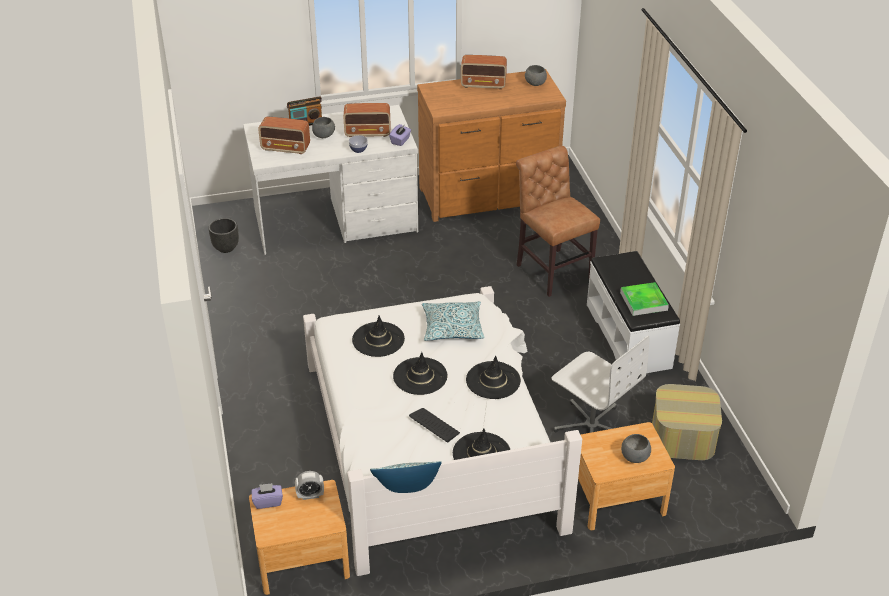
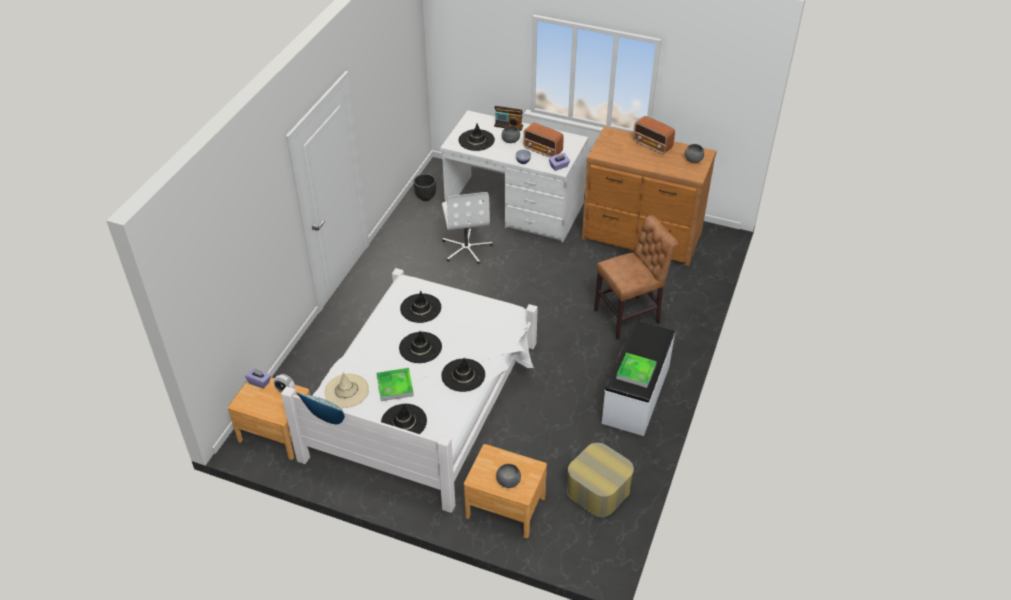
camera: 35 degrees right, 5 degrees up
(286, 148) = (476, 140): radio -> black hat
(387, 456) = (346, 391): none -> beige hat
(434, 425) = (395, 386): keyboard -> tray
(452, 328) = (476, 324): pillow -> none
(551, 270) = (630, 316): brown chair -> brown chair turned 60 degrees clockwise
(591, 426) = (540, 446): white office chair -> white office chair (466, 248)

